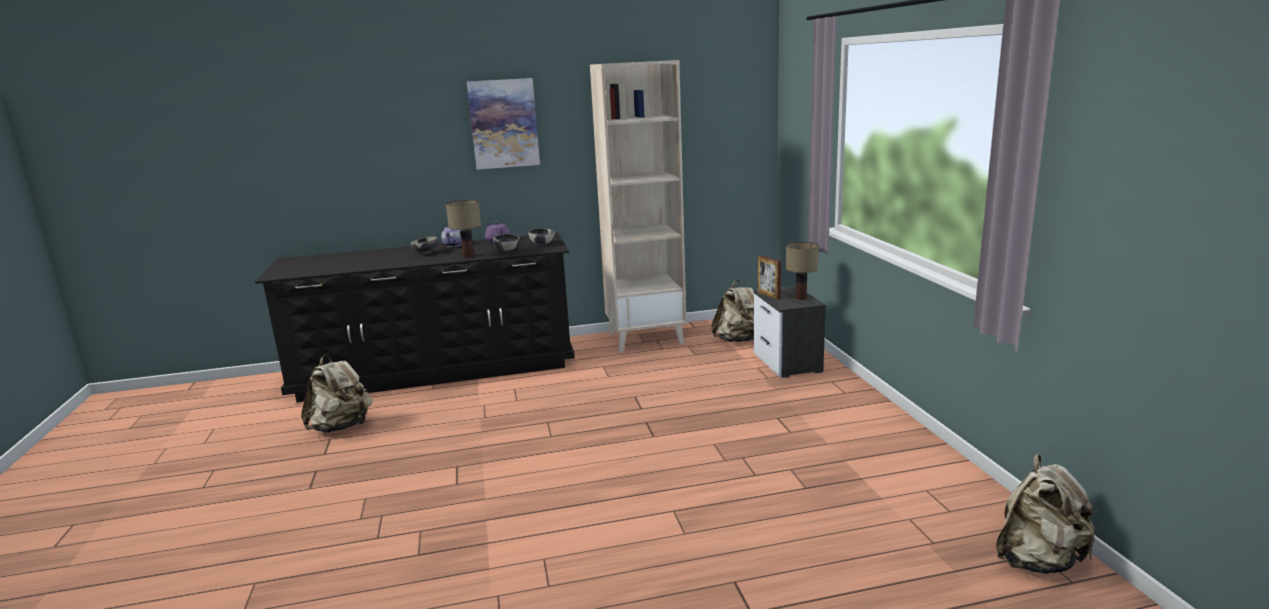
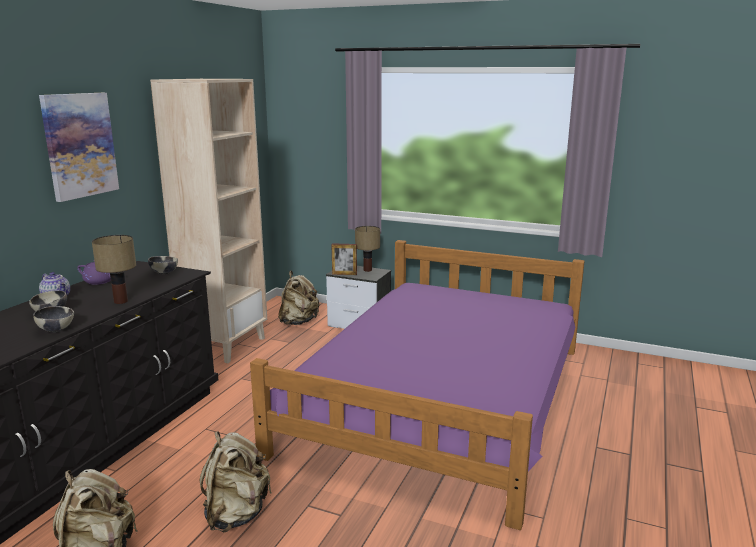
camera: 55 degrees left, 0 degrees up
(507, 251) = (148, 286): bowl -> bowl (56, 329)
(704, 455) = (441, 397): none -> purple bed
(1038, 560) = (642, 365): beige backpack -> beige backpack (236, 514)

